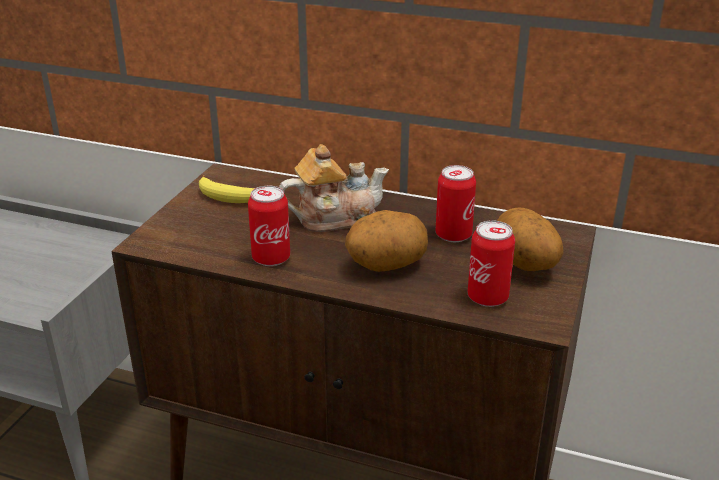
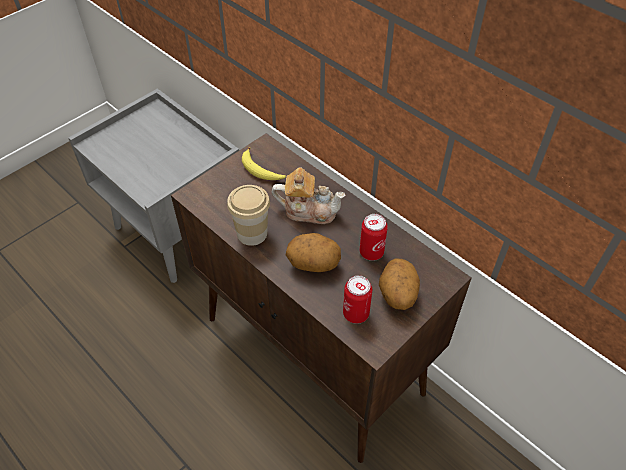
camera: 25 degrees right, 20 degrees up
(271, 258) = (252, 233): can -> cup

